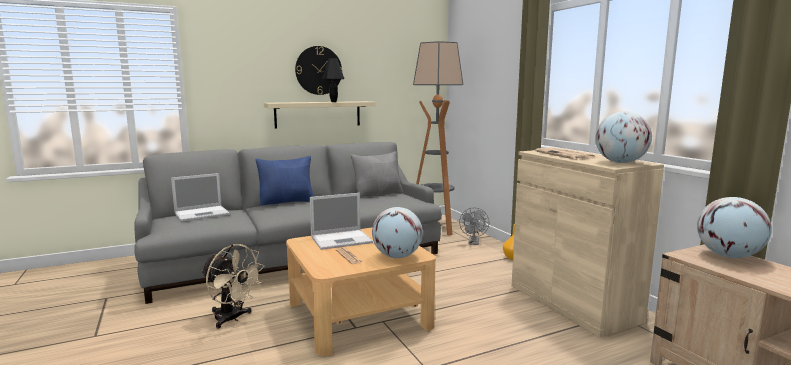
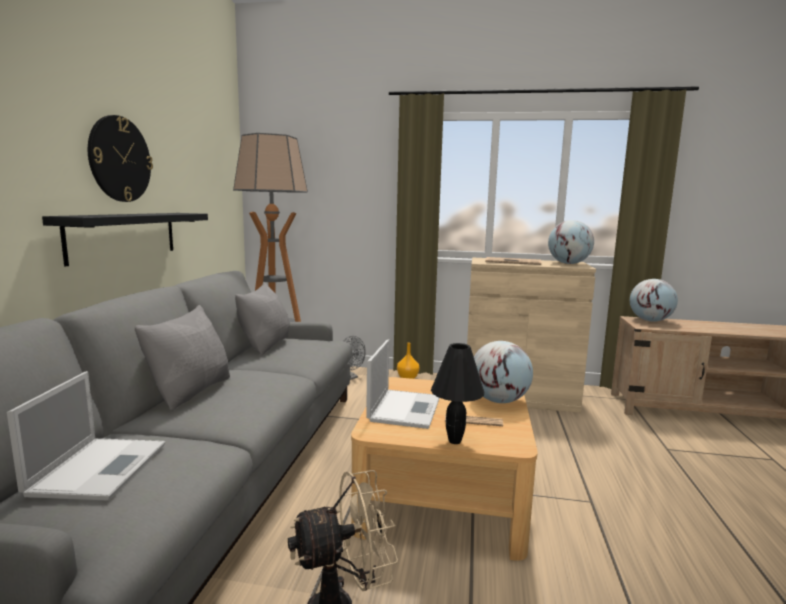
camera: 55 degrees left, 0 degrees up
(287, 202) = (191, 391): blue pillow -> grey pillow
(318, 114) = (124, 235): beige shelf -> black shelf
(333, 102) = (160, 214): black table lamp -> black table lamp (455, 441)

